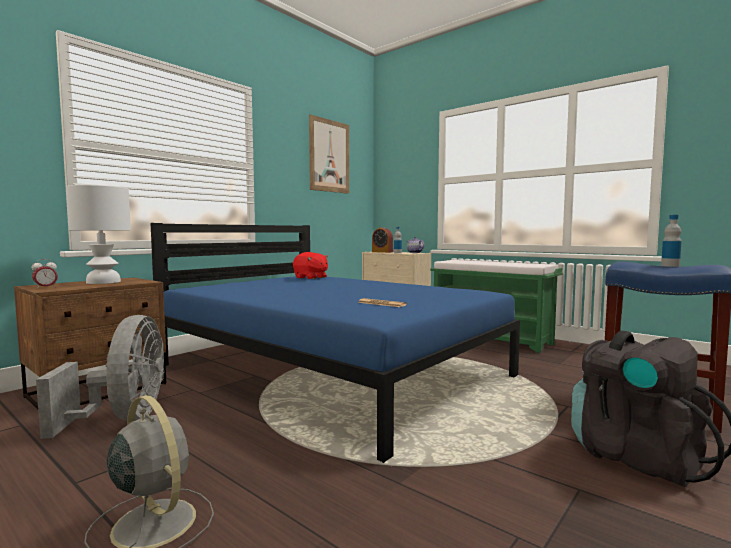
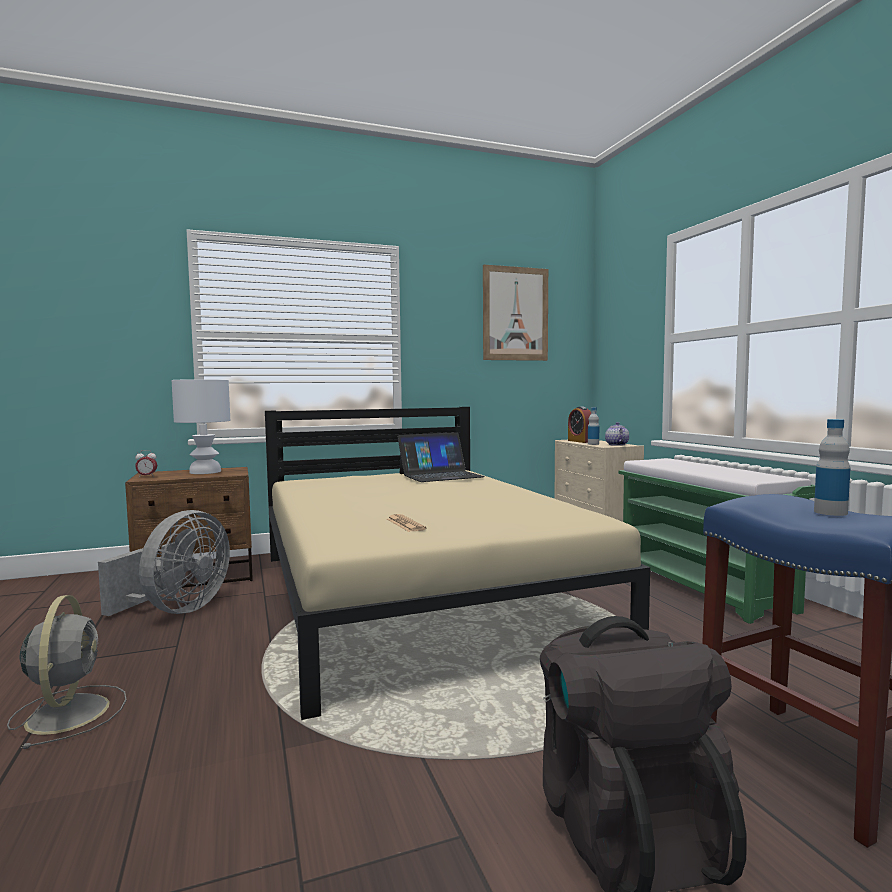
camera: 30 degrees right, 0 degrees up
(310, 277) = (440, 475): red plush toy -> laptop
(331, 371) = (417, 596): blue bed -> beige bed

